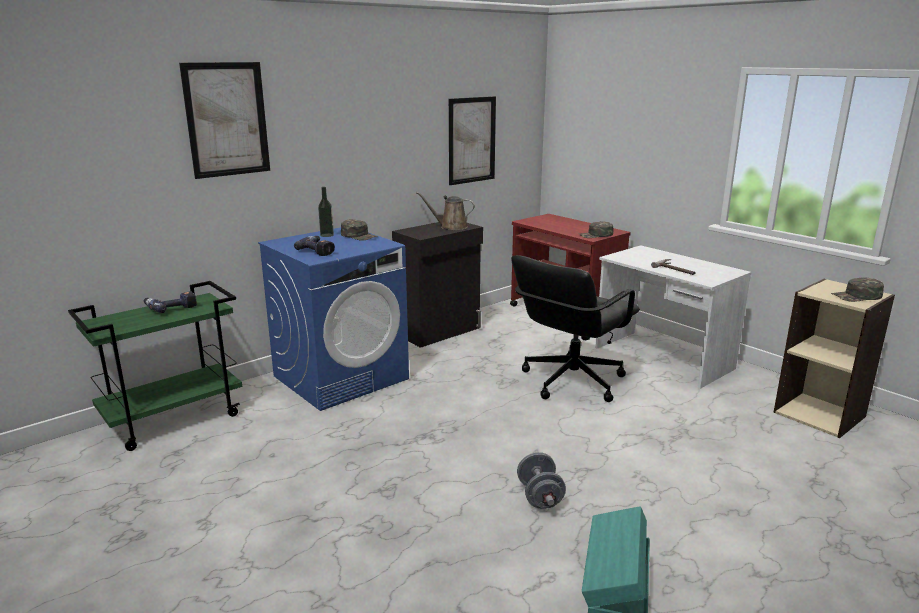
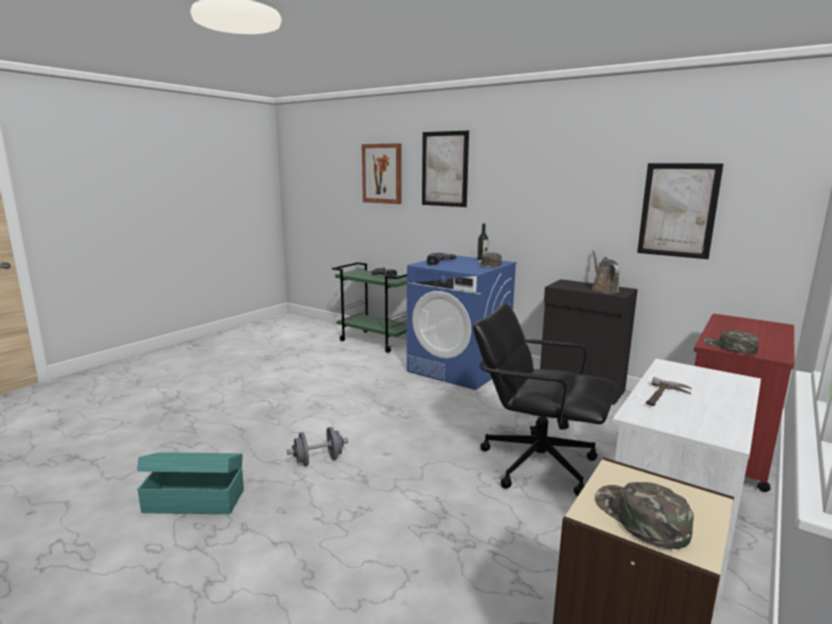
camera: 75 degrees right, 5 degrees down
(98, 137) = (382, 173): none -> picture

